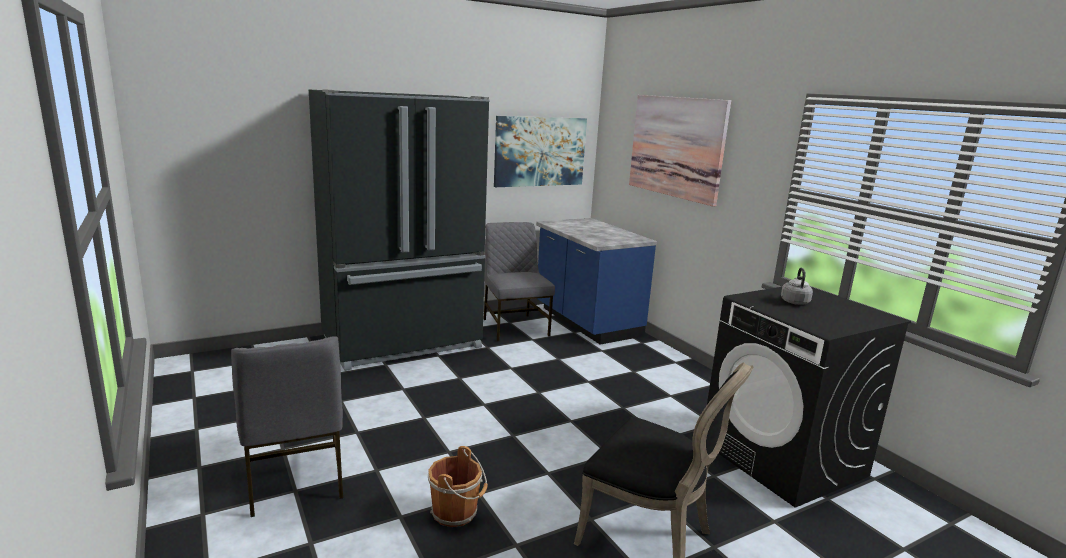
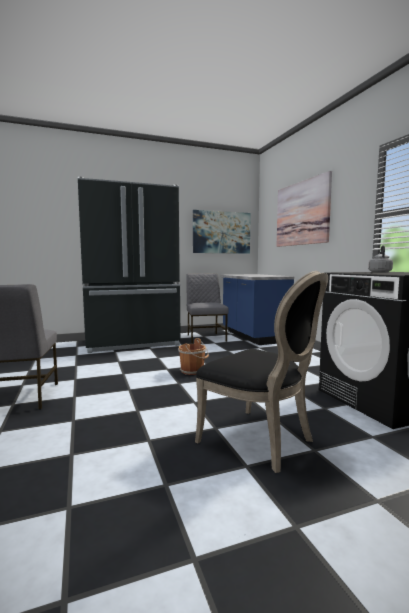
camera: 10 degrees right, 10 degrees down
(456, 512) = (115, 420): brown bucket -> brown bucket (193, 371)

